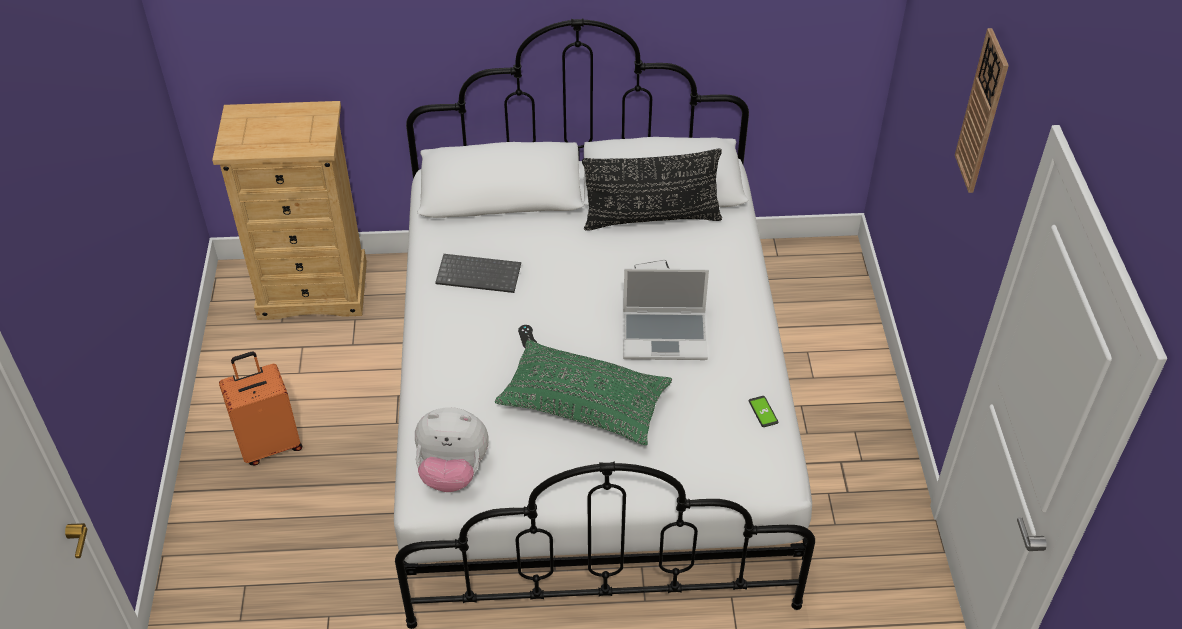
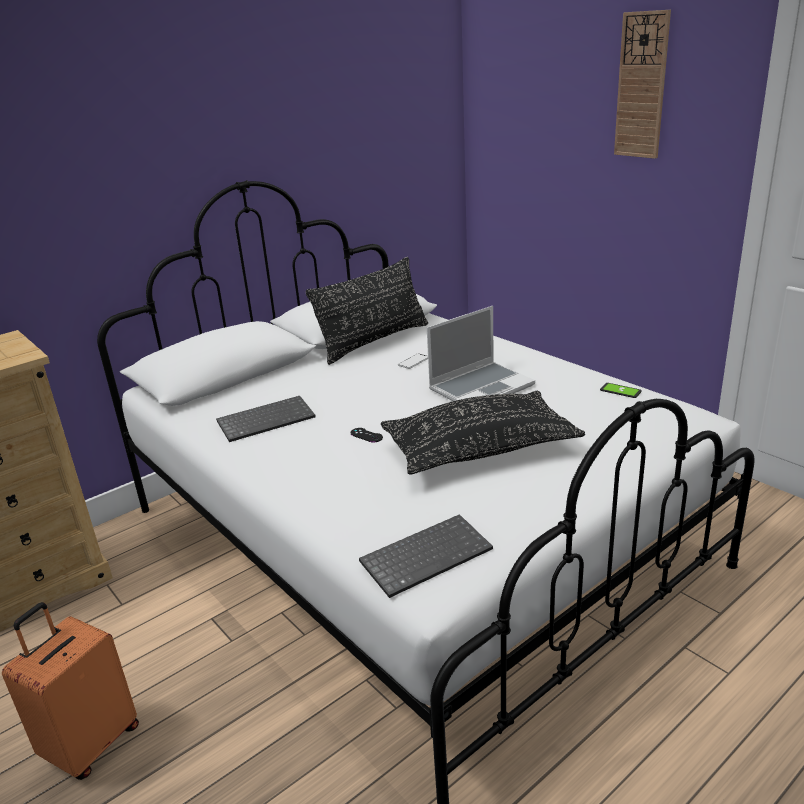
camera: 35 degrees left, 20 degrees down
(452, 471) = (426, 555): plush toy -> keyboard
(584, 404) = (480, 450): green pillow -> black pillow

